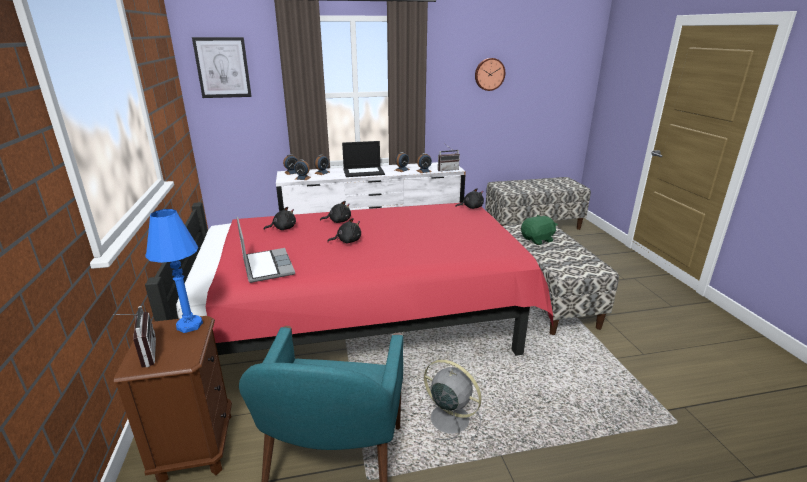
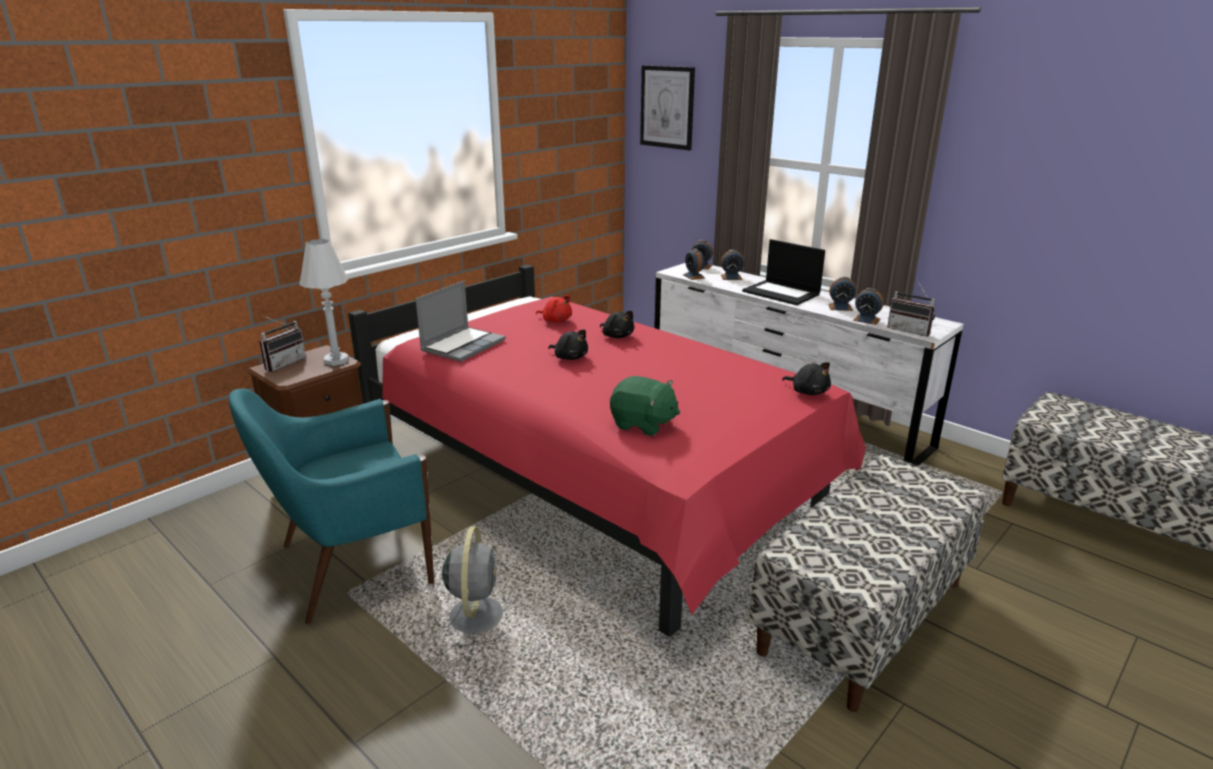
camera: 55 degrees right, 0 degrees up
(190, 325) = (336, 361): blue table lamp -> white table lamp
(283, 228) = (556, 320): black plush toy -> red plush toy
(489, 74) = (1095, 164): wall clock -> none
(537, 240) = (880, 498): green plush toy -> green plush toy (643, 424)

